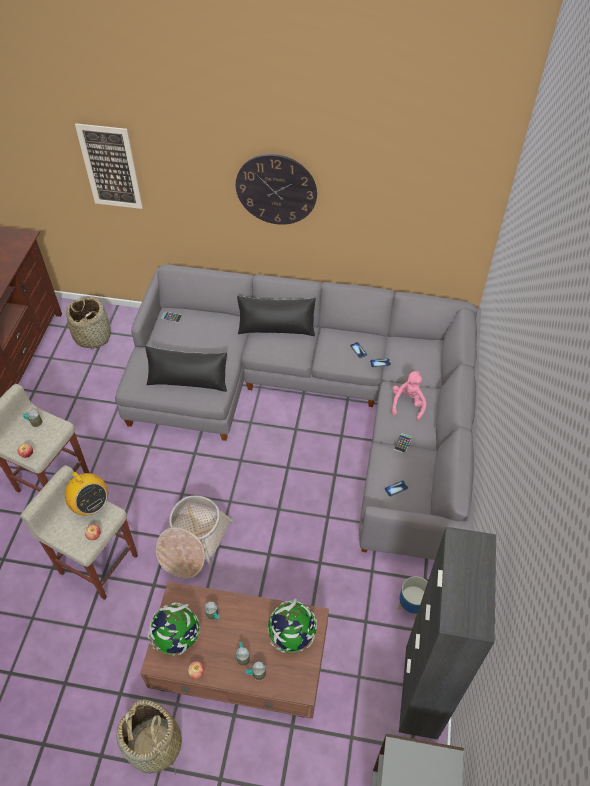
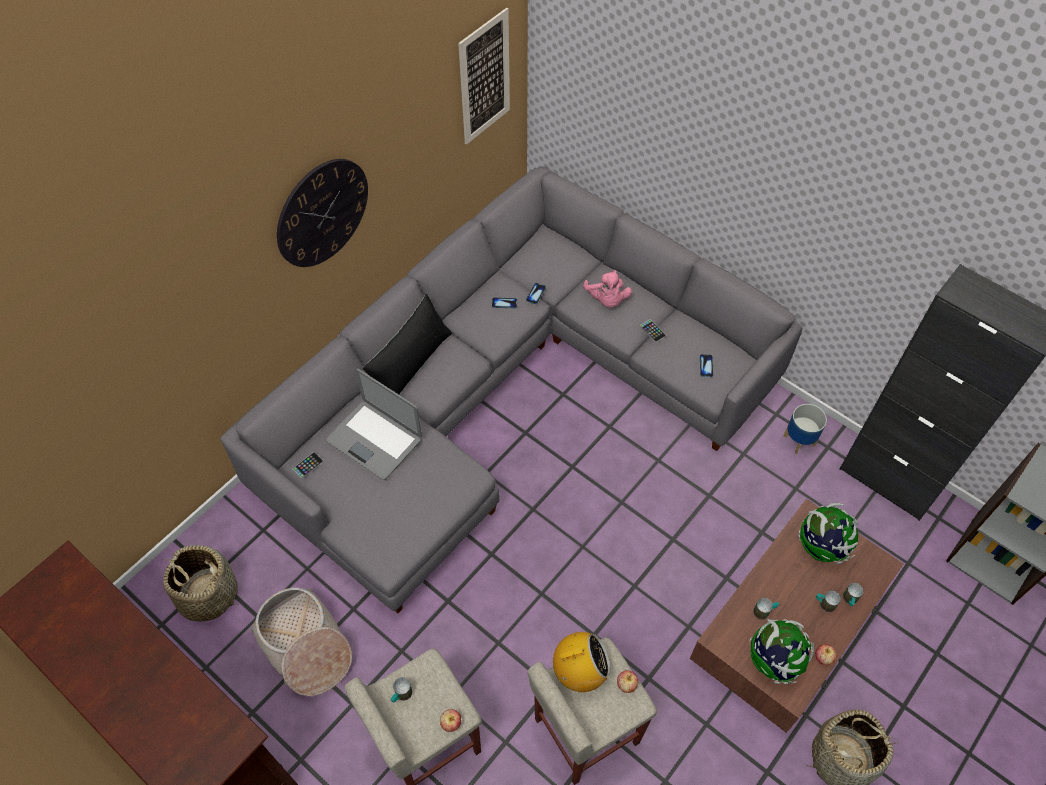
camera: 60 degrees left, 5 degrees up
(110, 167) = (118, 365): picture -> picture (484, 78)
(188, 380) = (425, 493): black pillow -> none
(193, 542) = (615, 610): basket -> basket (305, 646)
(208, 337) = (375, 439): none -> laptop
(407, 404) = (606, 300): pink plush toy -> pink plush toy turned 150 degrees counterclockwise

